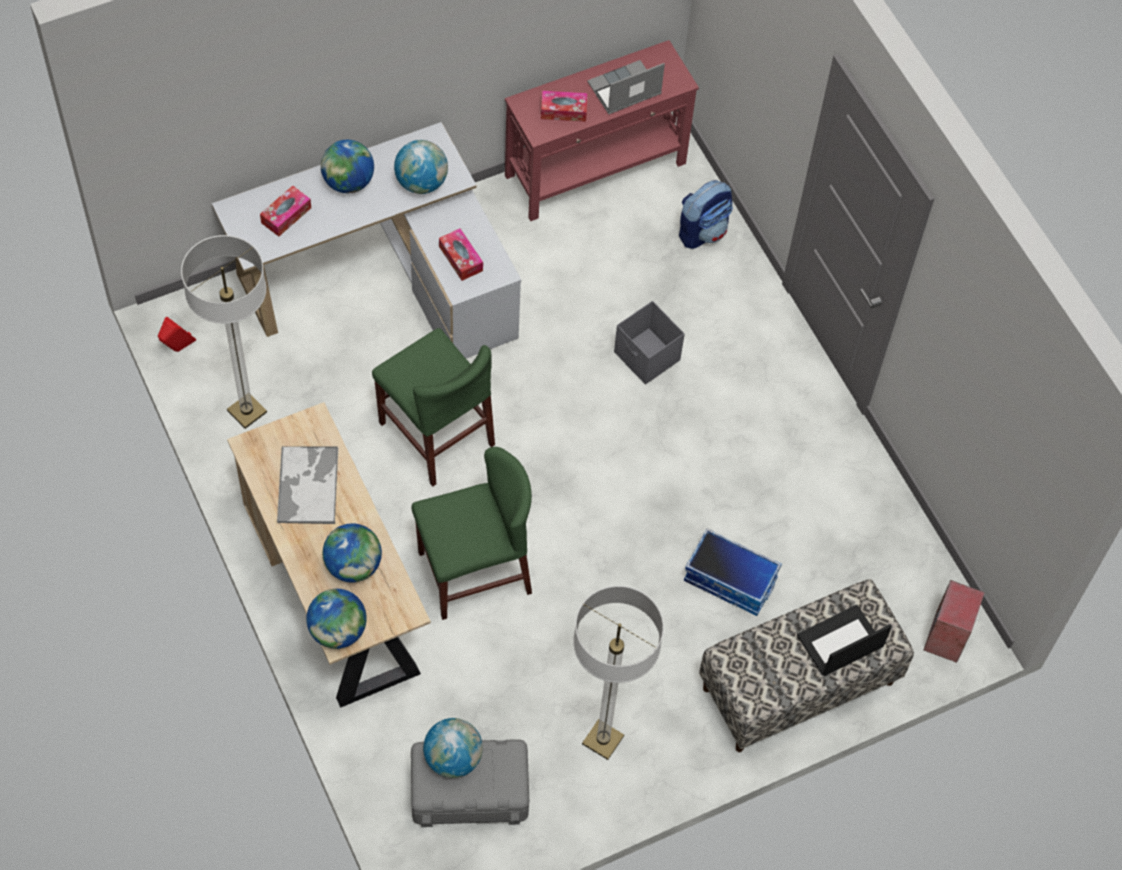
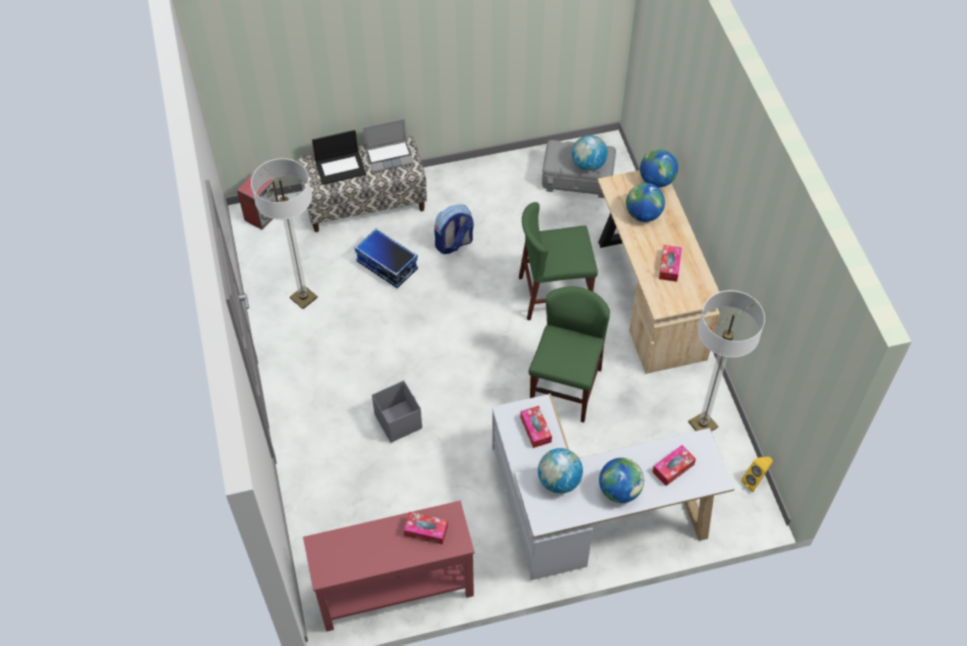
camera: 165 degrees left, 5 degrees down
(177, 349) = (755, 481): red speaker -> yellow speaker
(308, 484) = (669, 266): tray -> tissue box
(436, 433) = (565, 388): green chair -> green chair turned 45 degrees clockwise
(603, 740) = (492, 192): floor lamp -> floor lamp (303, 298)
(624, 90) = (368, 543): laptop -> laptop (390, 156)
(703, 231) = (322, 517): backpack -> backpack (454, 244)

